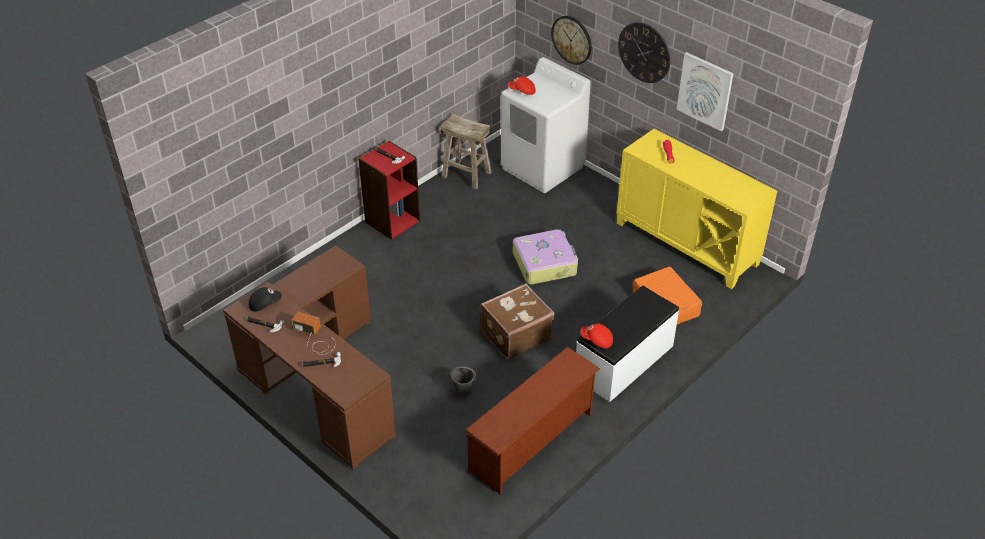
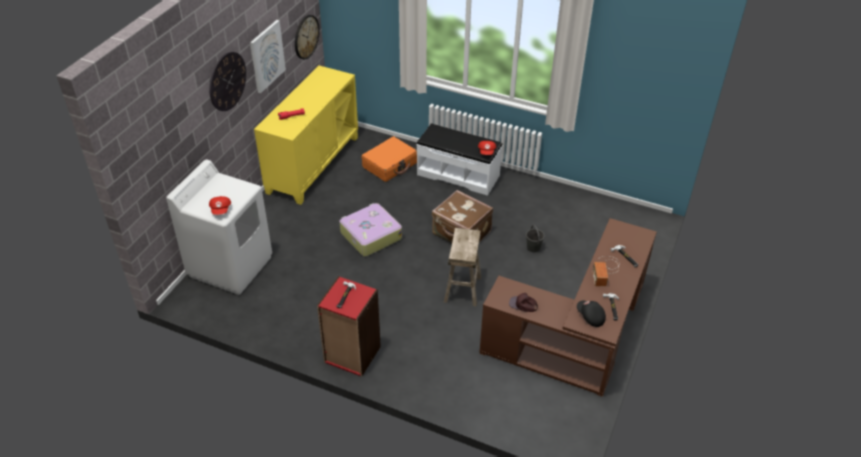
camera: 110 degrees left, 0 degrees up
(316, 270) = (523, 305): none -> brown cap
(466, 174) = (257, 318): beige stool -> beige stool (462, 288)
(532, 443) = (557, 203): brown shoe rack -> none
(572, 39) = (178, 148): wall clock -> wall clock (306, 37)

